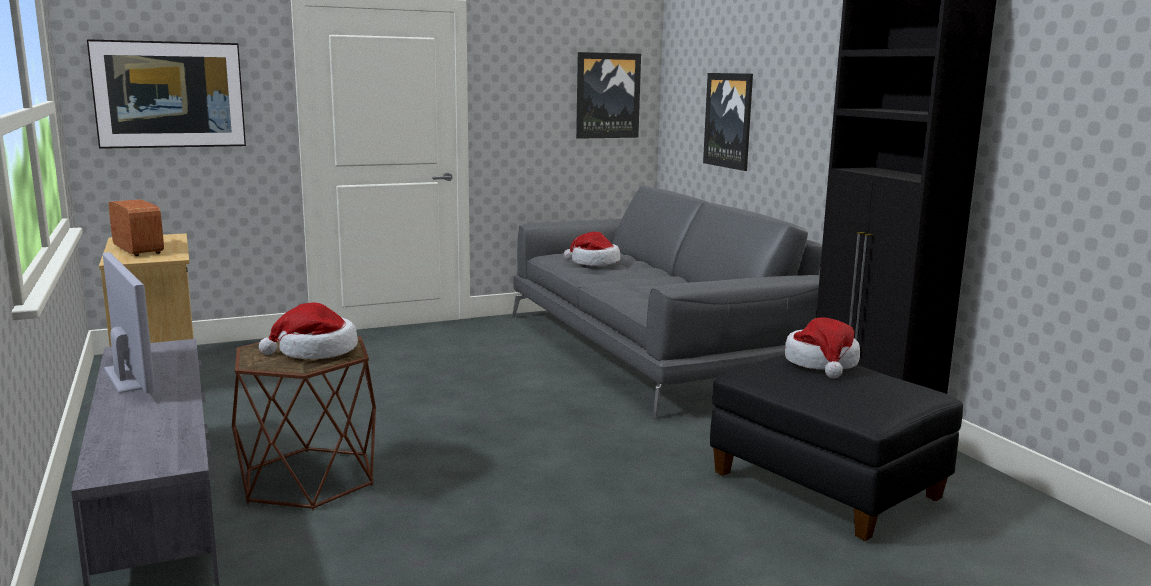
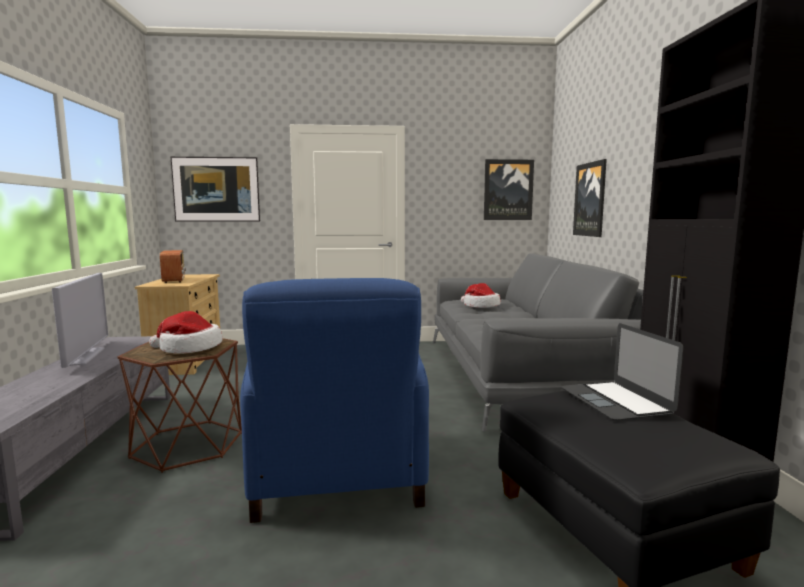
camera: 20 degrees right, 5 degrees down
(528, 480) = (337, 473): none -> blue armchair
(822, 363) = (615, 400): hat -> laptop

